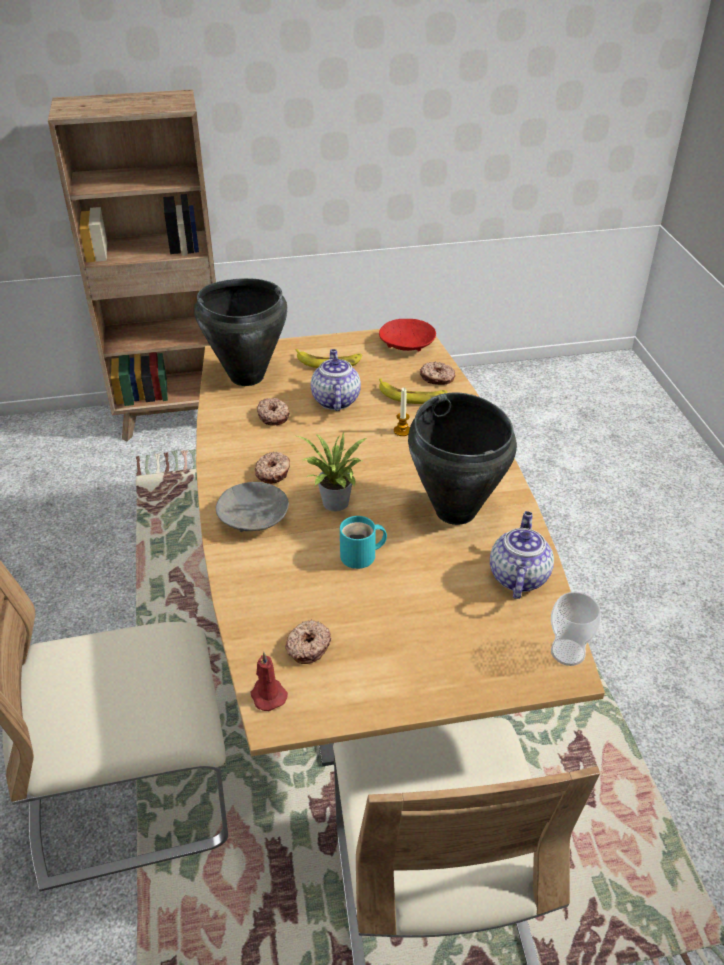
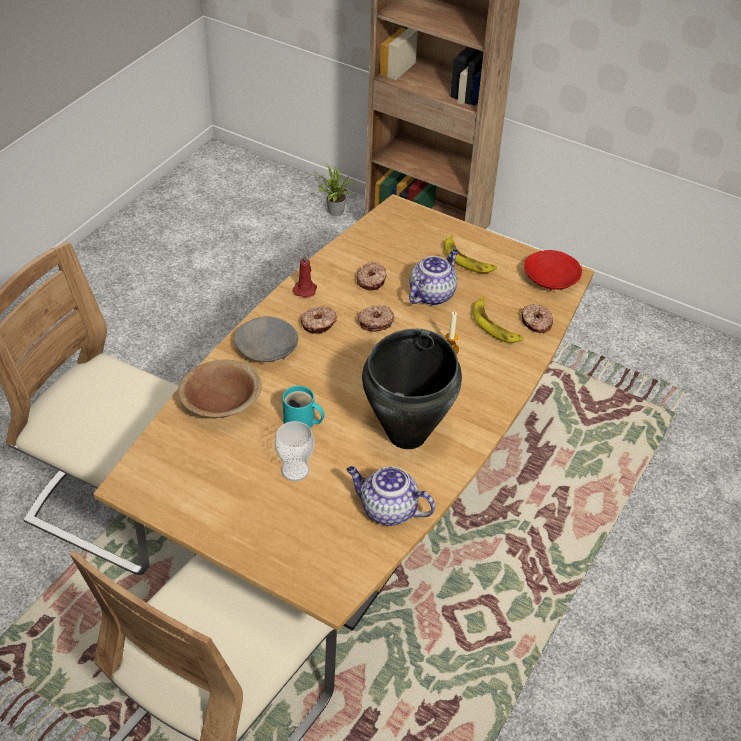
camera: 40 degrees right, 5 degrees up
(246, 376) = (391, 236): black cooking pot -> none
(267, 694) = (139, 468): red candle -> red candle (305, 289)
(272, 587) = (221, 404): none -> brown bowl
(307, 646) = (195, 457): donut -> donut (375, 322)
(334, 505) = (329, 374): potted plant -> potted plant (334, 212)
(518, 576) = (387, 510): teapot -> teapot turned 120 degrees counterclockwise
(567, 652) = (349, 583): cup -> cup (295, 470)

